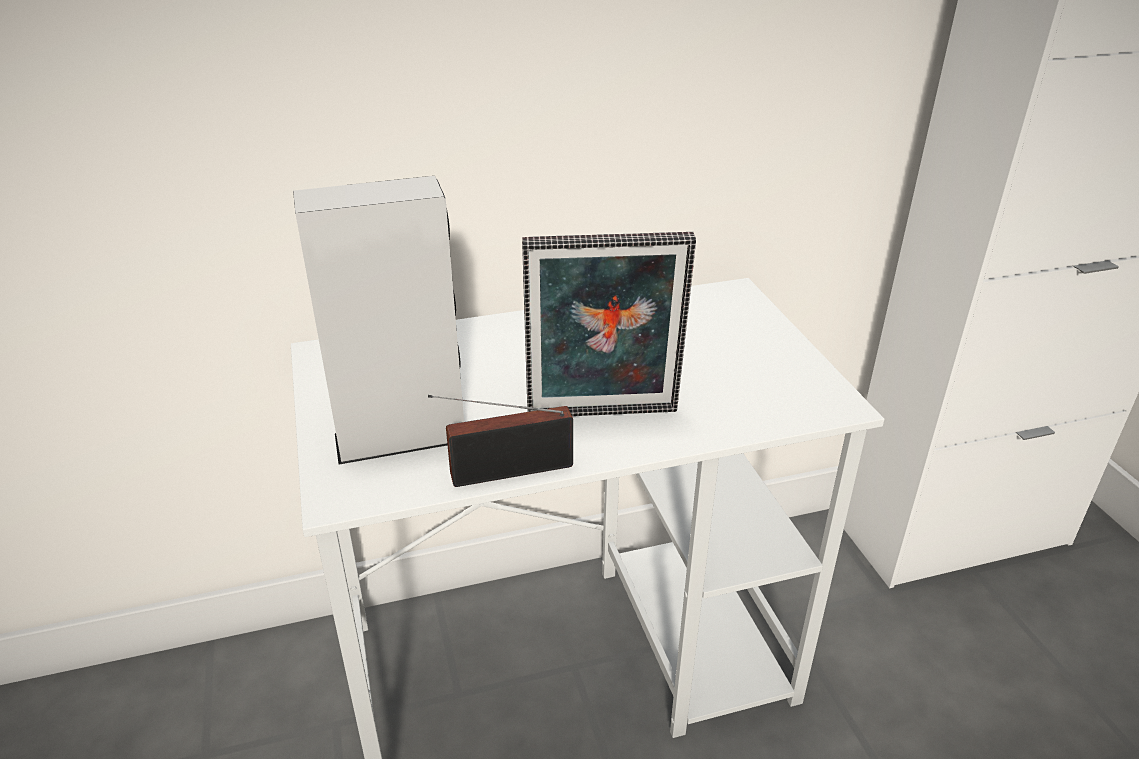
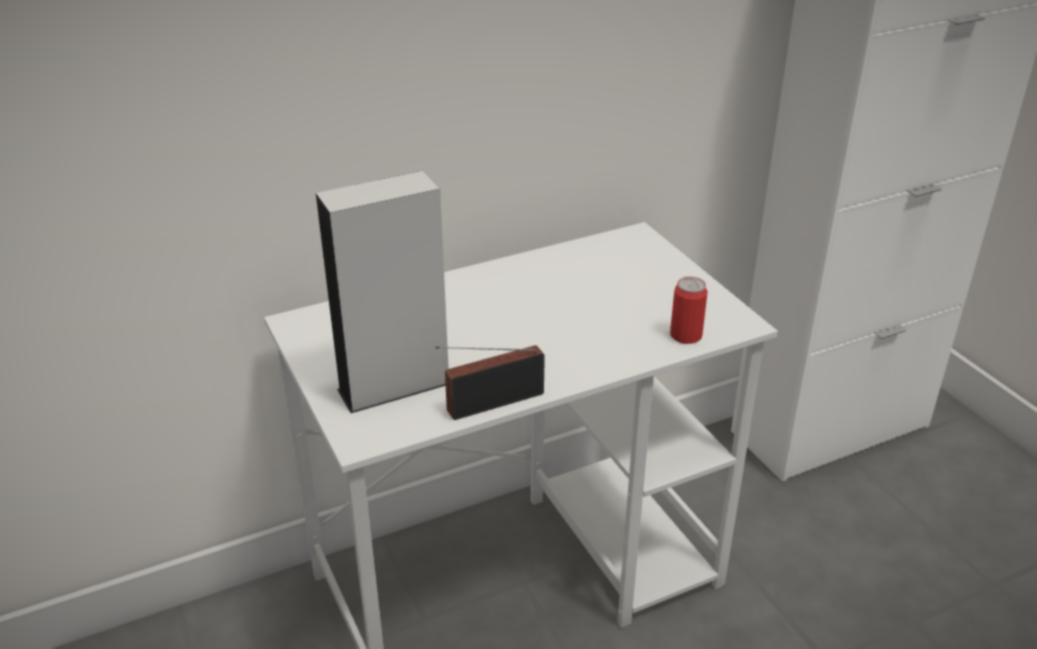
camera: 10 degrees left, 0 degrees up
(603, 417) = (556, 352): picture frame -> none
(766, 413) = (685, 335): none -> can

